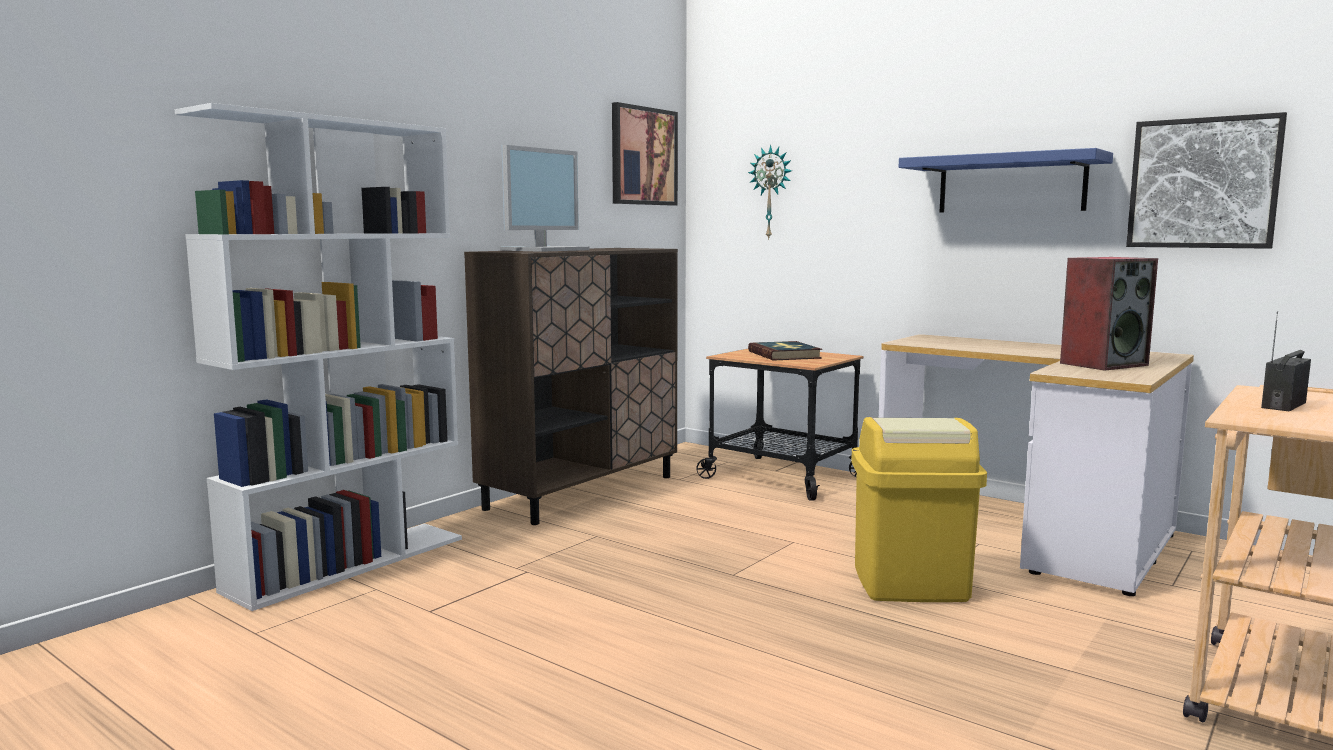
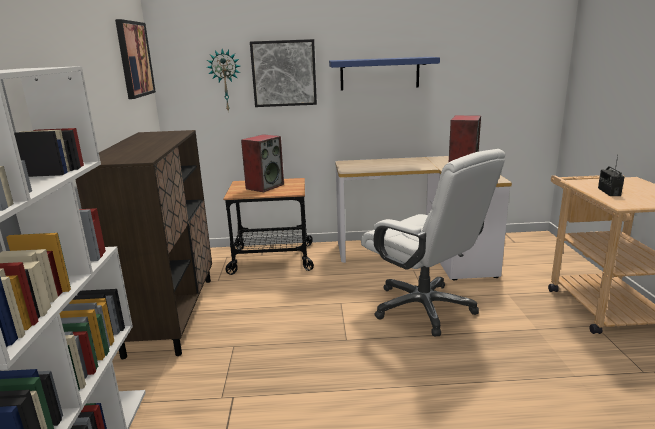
camera: 40 degrees left, 10 degrees up
(545, 250) = (127, 150): monitor -> none
(784, 355) = (265, 186): book -> speaker
(910, 584) = (424, 308): yellow trash can -> white office chair
(1203, 183) = (470, 72): picture -> picture (284, 73)

